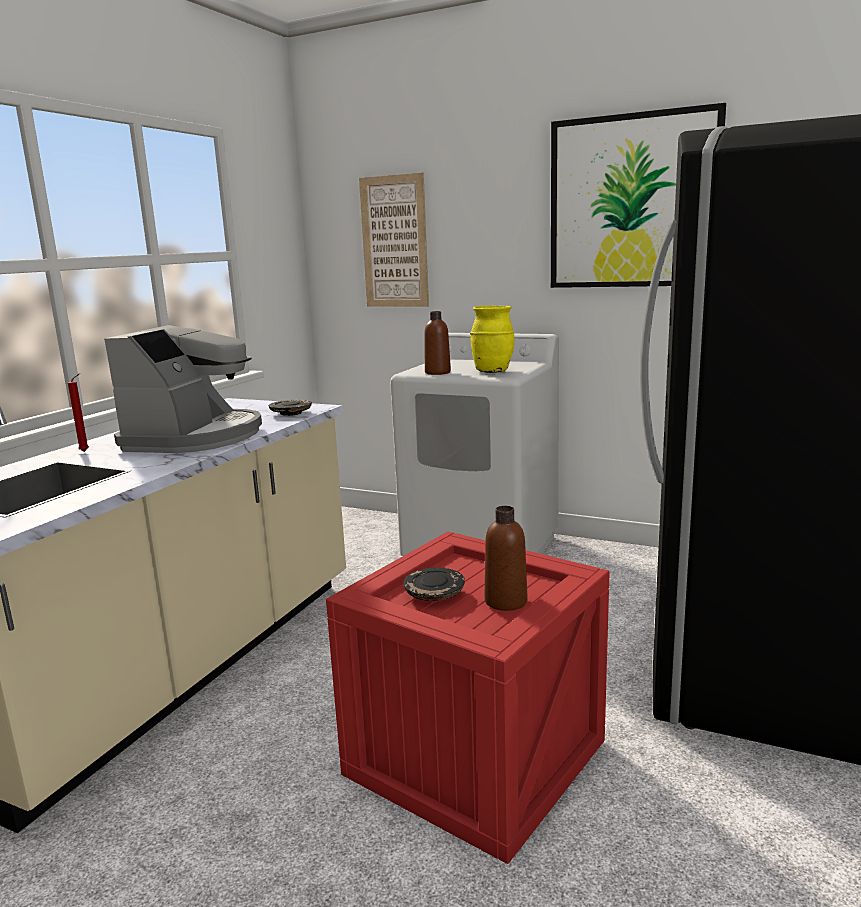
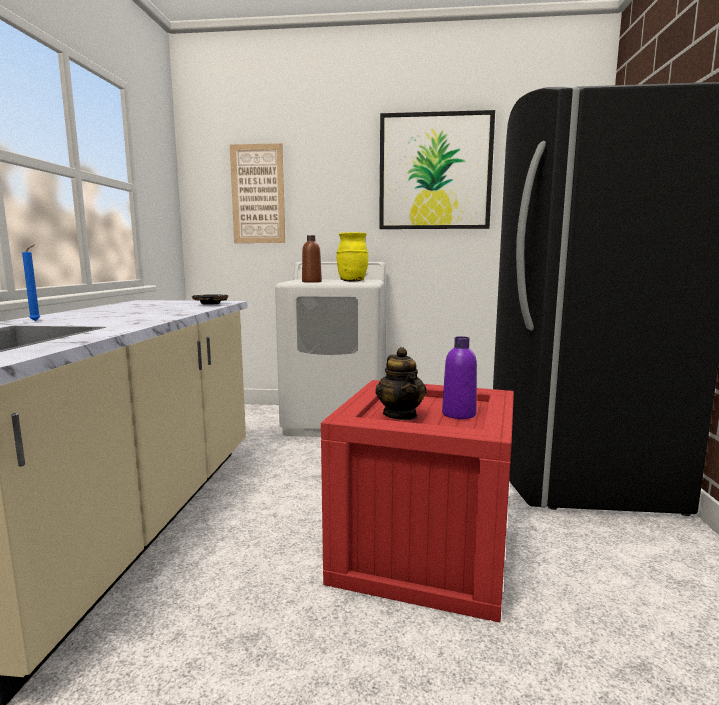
camera: 20 degrees left, 5 degrees down
(86, 451) = (37, 321): red candle -> blue candle
(195, 437) = (142, 313): coffee machine -> none
(435, 594) = (400, 415): black plate -> teapot
(506, 601) = (458, 414): brown bottle -> purple bottle

